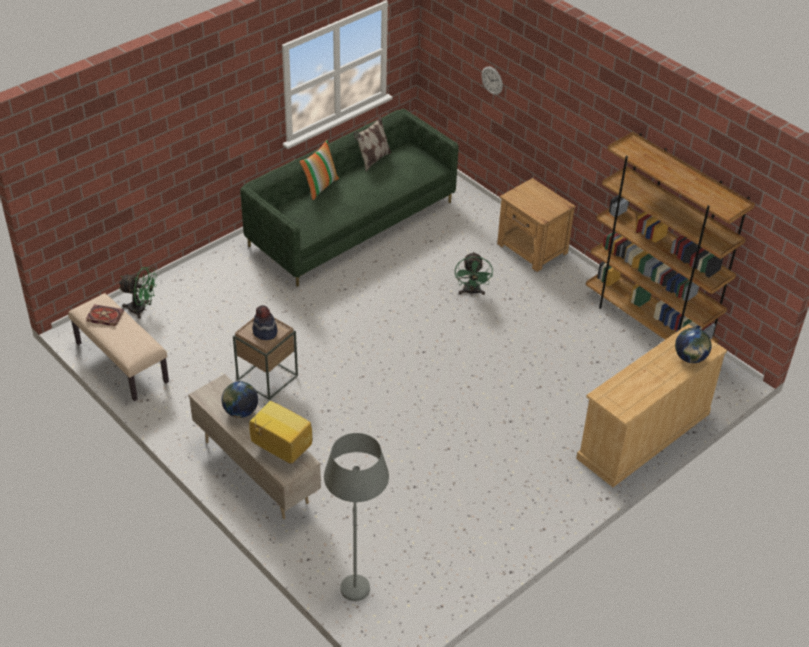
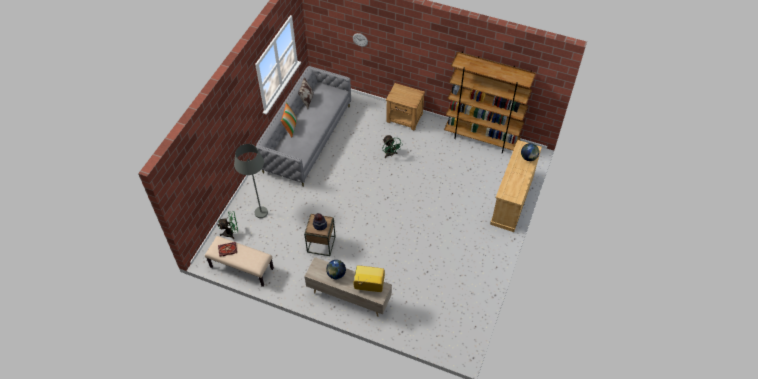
camera: 25 degrees left, 10 degrees up
(352, 223) = (307, 138): green sofa -> grey sofa
(356, 575) = (428, 329): grey floor lamp -> grey floor lamp (259, 207)

